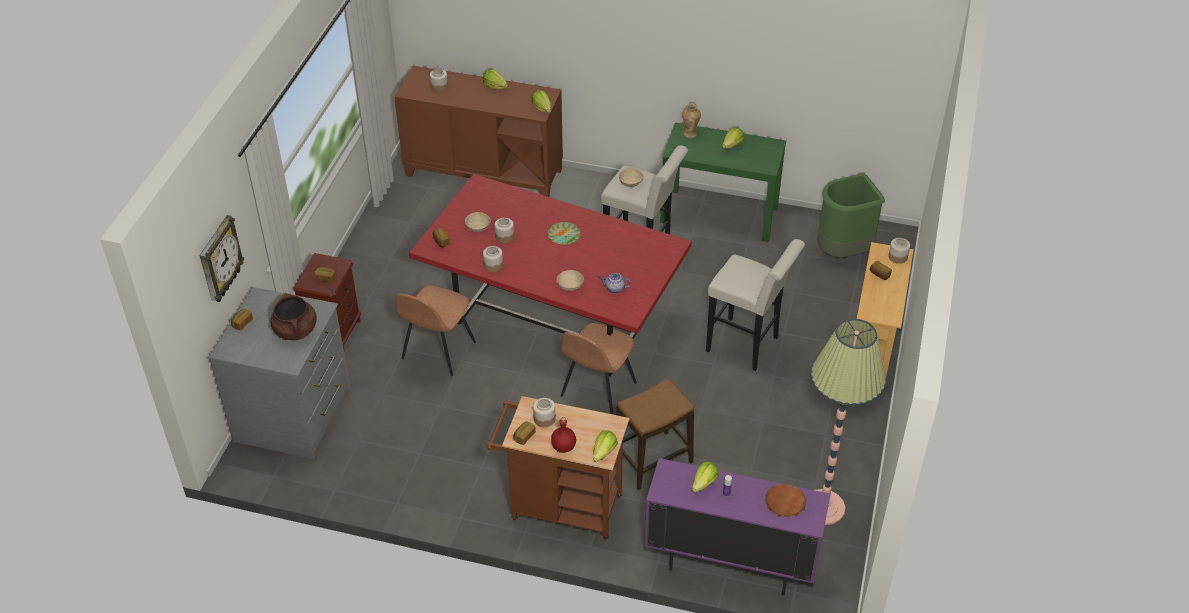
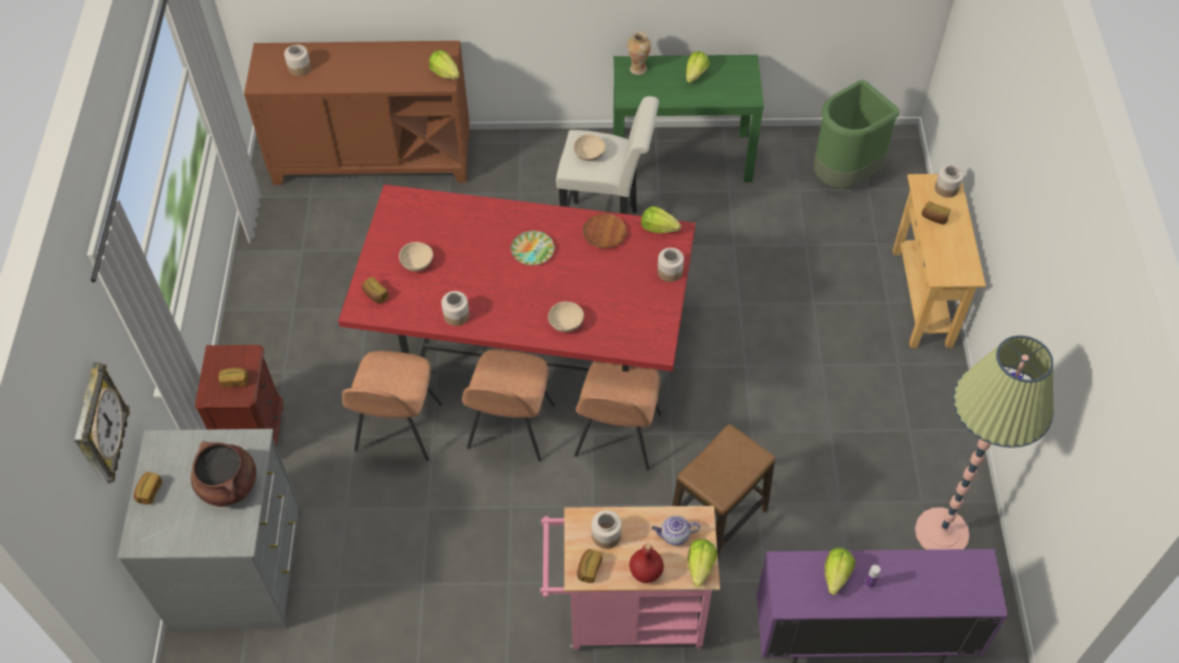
camera: 15 degrees left, 10 degrees up
(495, 87) = (373, 53): lettuce -> lettuce (658, 228)
(504, 237) = (456, 269): jar -> jar (669, 271)
(520, 368) = (510, 429): none -> brown chair
(559, 507) = (626, 615): brown cart -> pink cart
(614, 288) = (623, 314): teapot -> teapot (674, 536)
(747, 346) = (776, 331): white stool -> none
(785, 502) = (945, 576): brown plate -> brown plate (604, 233)

